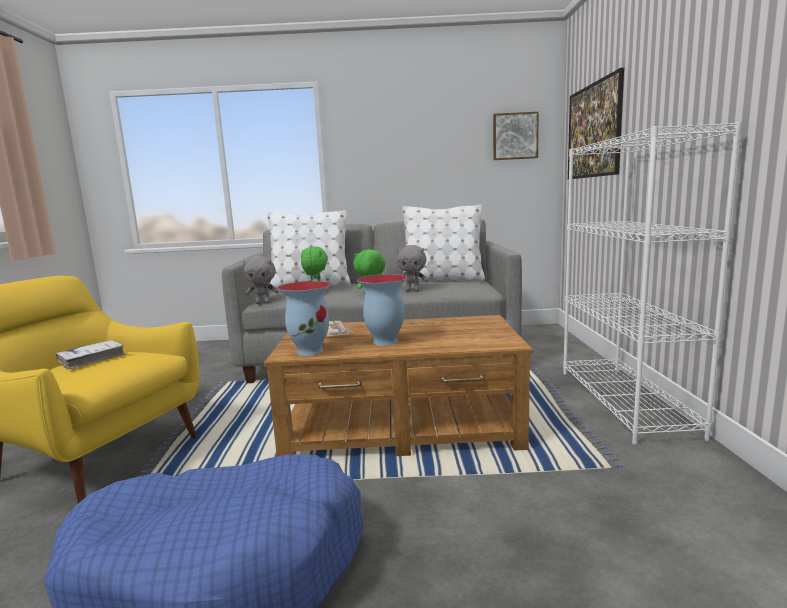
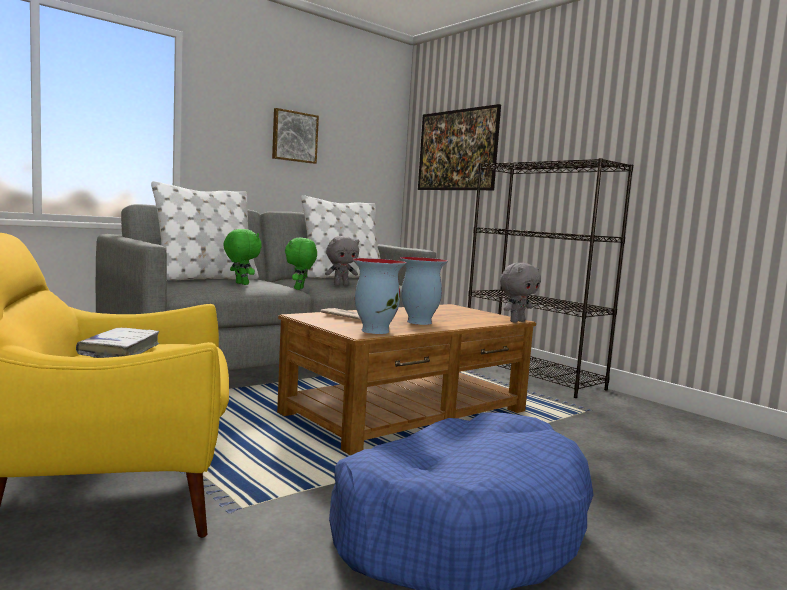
camera: 40 degrees left, 5 degrees down
(263, 303) = (191, 294): grey plush toy -> grey plush toy (516, 321)
(515, 136) = (370, 141): picture -> picture (294, 136)
(625, 402) = (532, 376): white bookcase -> black bookcase

